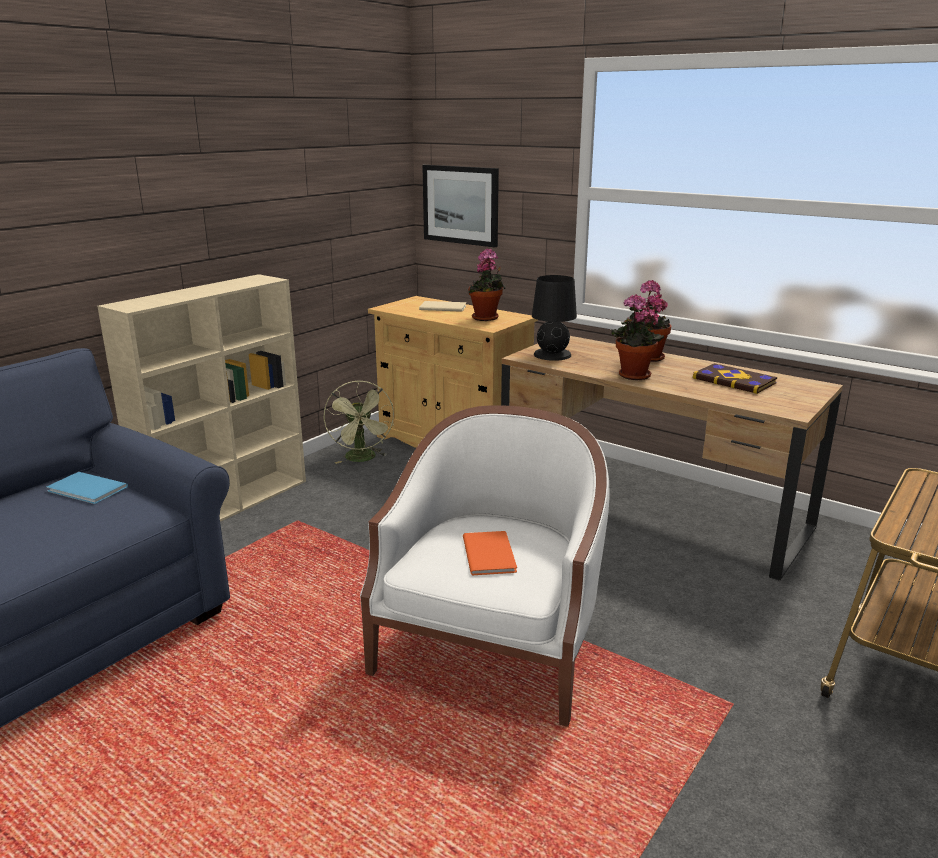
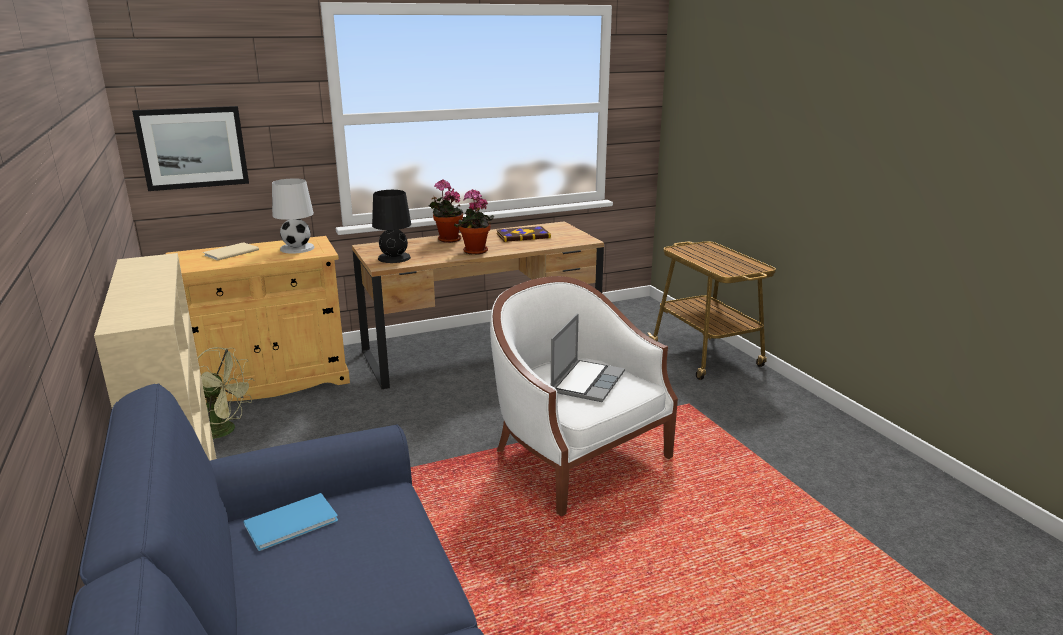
camera: 60 degrees left, 0 degrees up
(486, 318) = (297, 248): potted plant -> white table lamp
(490, 553) = (587, 382): orange book -> laptop

